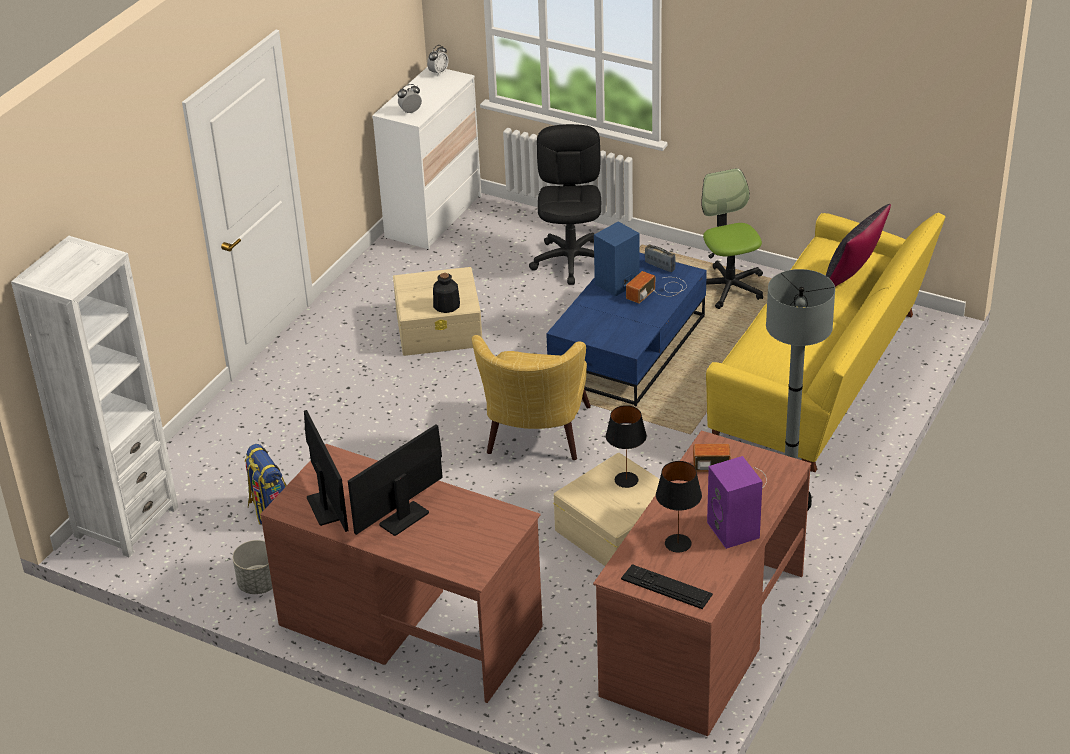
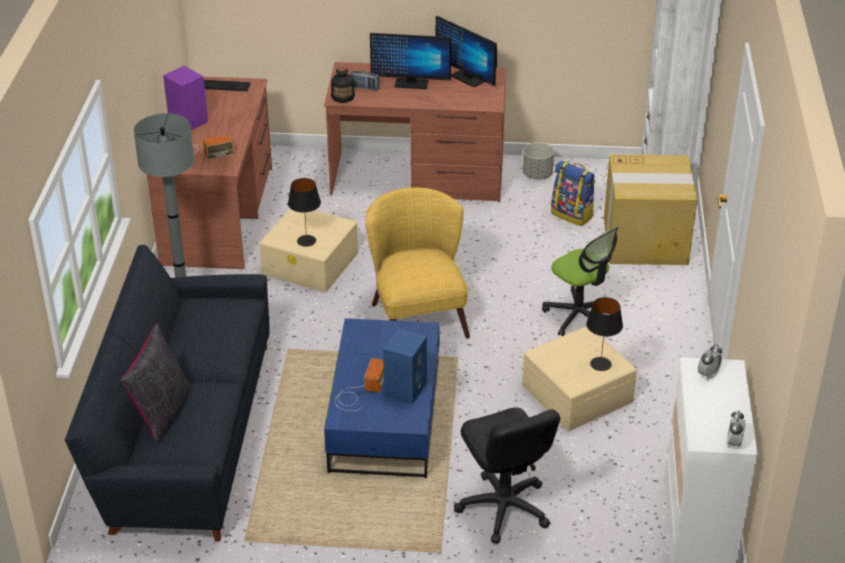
camera: 155 degrees right, 0 degrees up
(223, 458) = (646, 241): none -> cardboard box
(404, 518) = (411, 84): monitor -> monitor turned 75 degrees clockwise
(446, 305) = (558, 348): bottle -> bottle (343, 97)
(660, 266) = (373, 420): radio -> radio (365, 88)
(677, 543) = (223, 107): black table lamp -> black table lamp (601, 364)
(729, 287) = (317, 518): office chair -> office chair (579, 316)
(823, 378) = (185, 434): yellow sofa -> black sofa

